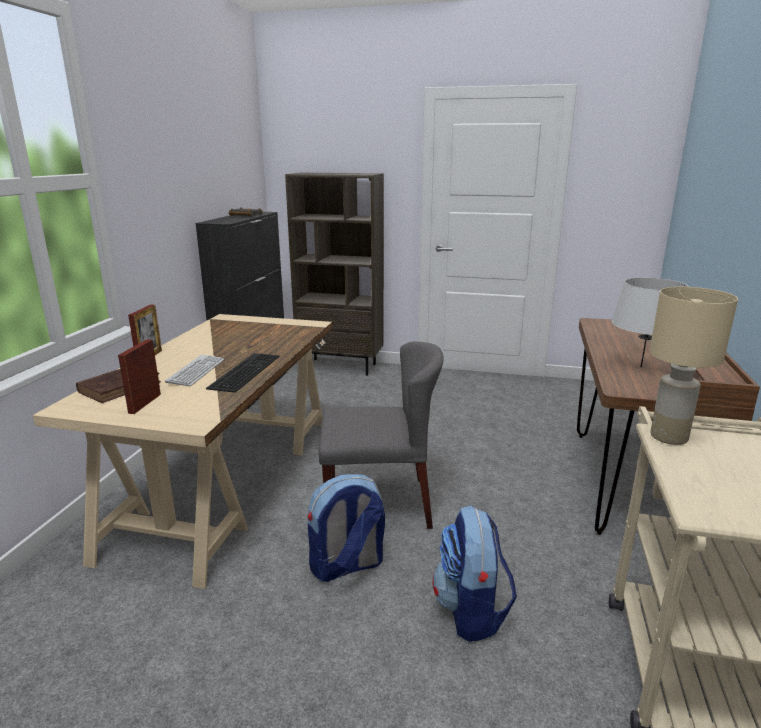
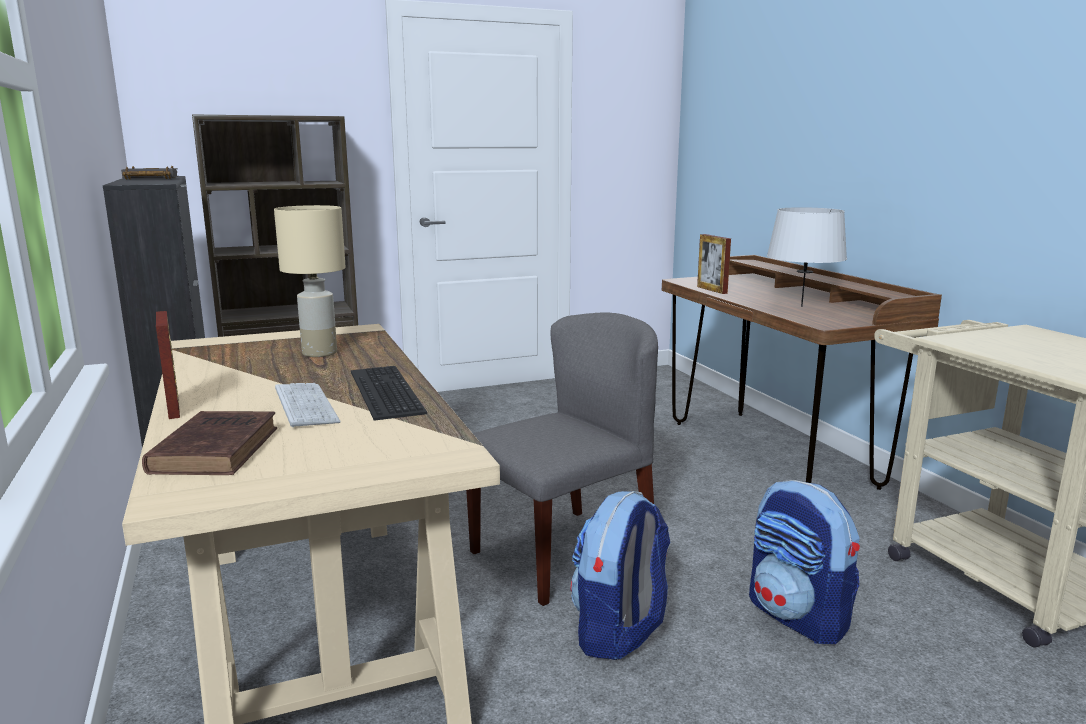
camera: 35 degrees left, 5 degrees down
(145, 403) = (314, 457): picture frame -> picture frame (712, 290)
(669, 437) = (957, 340): beige table lamp -> beige table lamp (320, 353)

